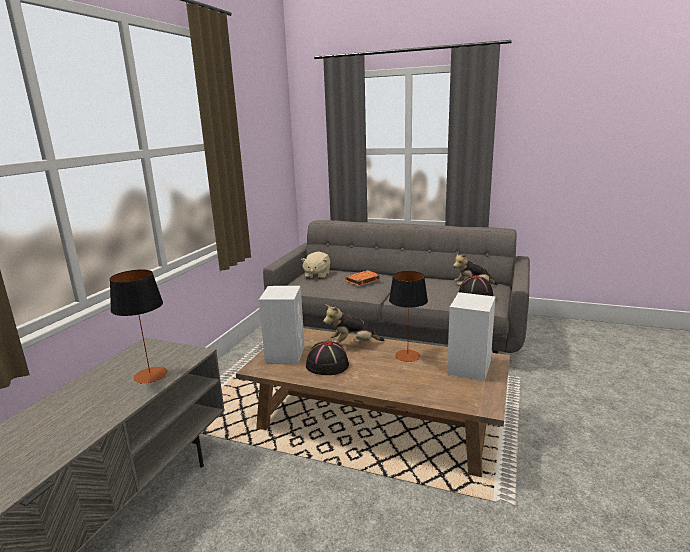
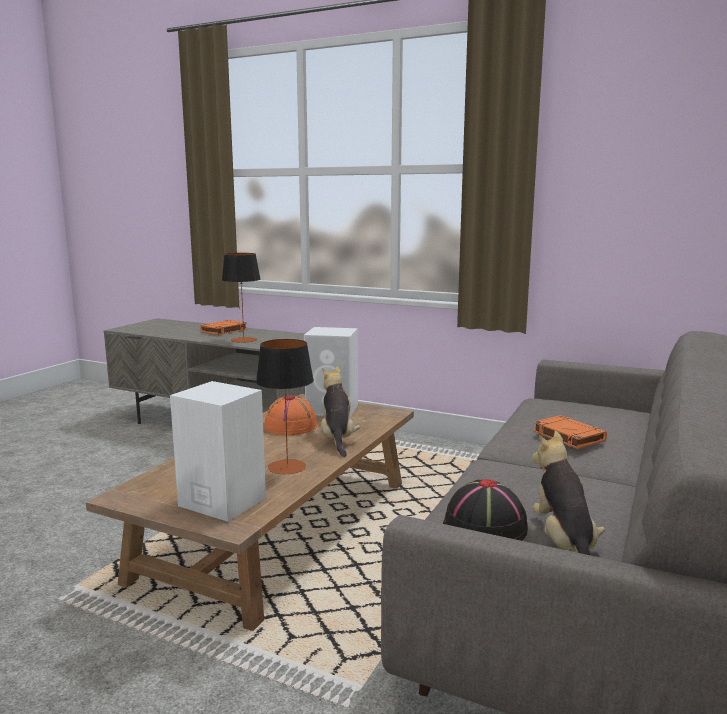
camera: 95 degrees right, 5 degrees down
(74, 401) = (223, 330): none -> orange book
(317, 275) = (595, 411): beige plush toy -> none
(327, 365) = (291, 425): black hat -> orange hat

